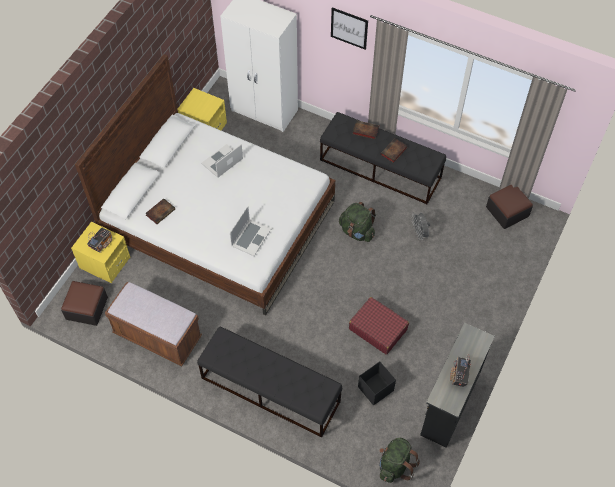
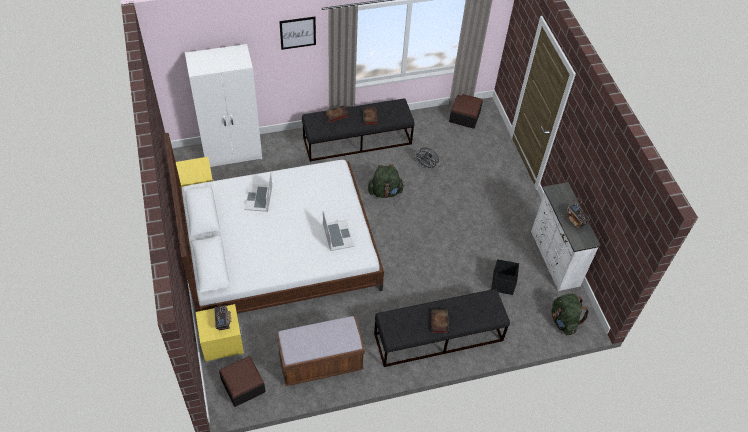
camera: 45 degrees left, 5 degrees down
(161, 212) = (249, 264): book -> book (439, 321)
(378, 329) = (464, 245): red suitcase -> none
(448, 404) = (554, 259): black dresser -> white dresser

